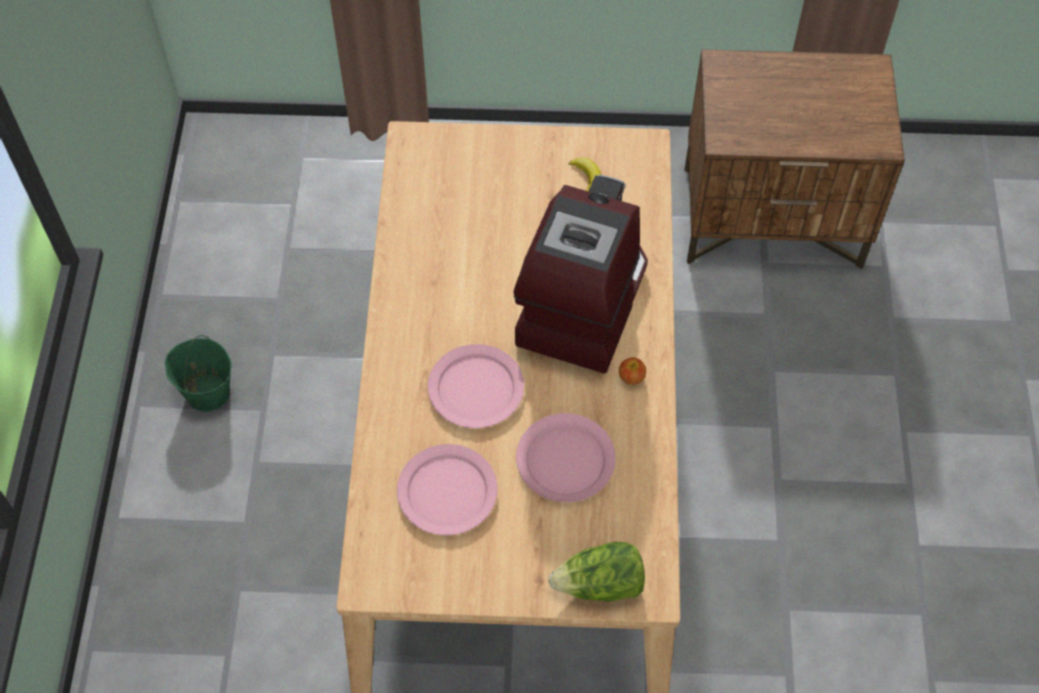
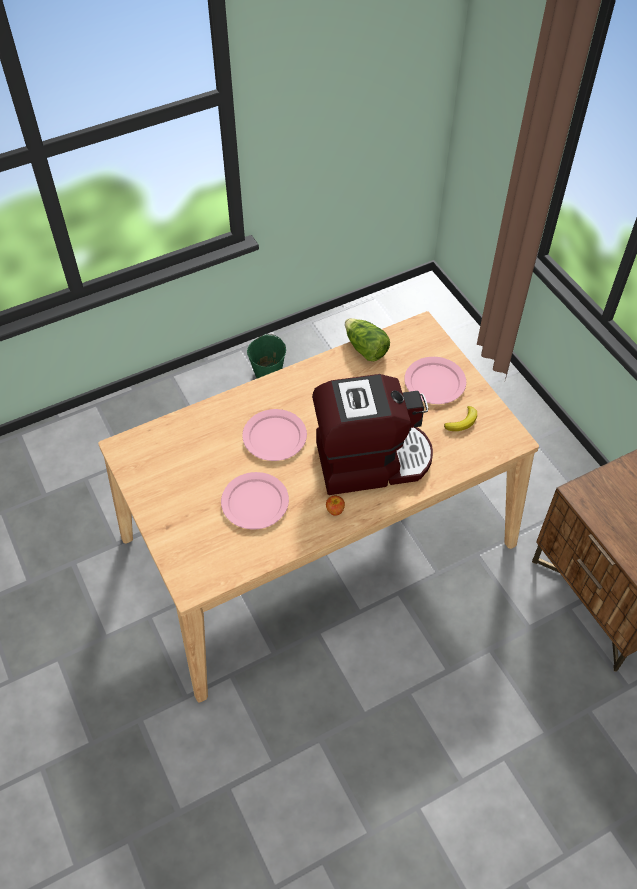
camera: 60 degrees right, 5 degrees down
(446, 492) = (198, 455): pink plate -> pink plate (434, 382)
(601, 584) = (182, 559): lettuce -> lettuce (365, 348)

